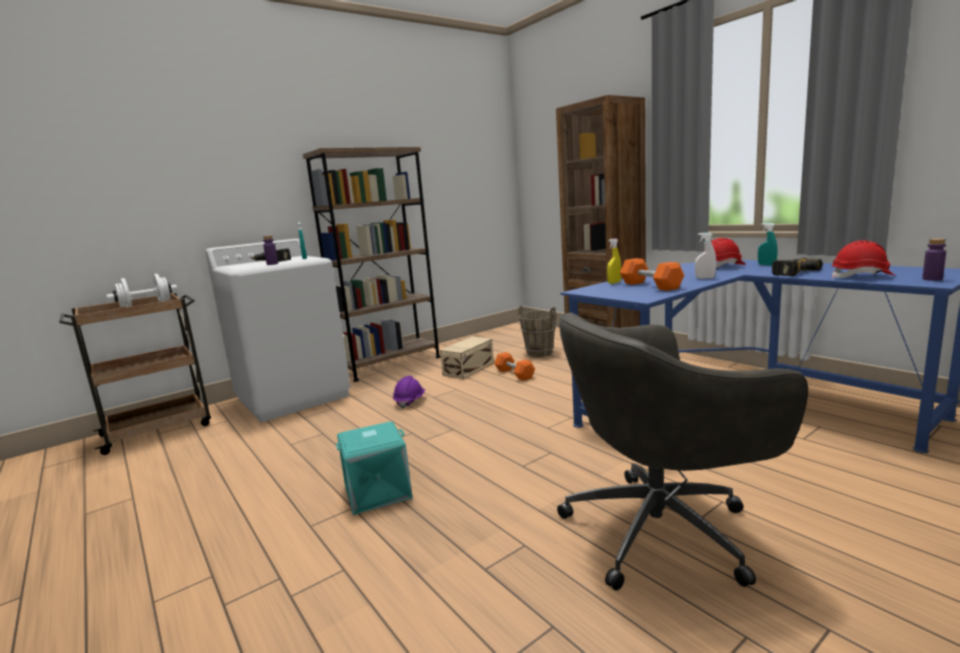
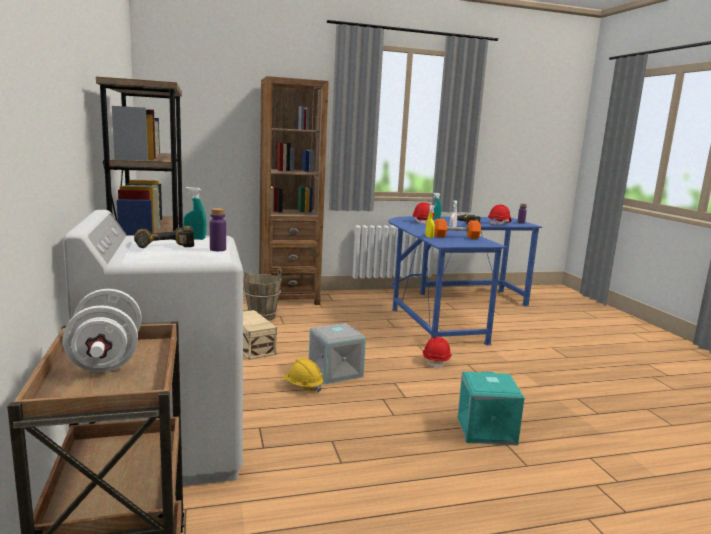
camera: 70 degrees left, 0 degrees up
(409, 402) = (303, 386): purple hard hat -> yellow hard hat
(450, 404) = (335, 372): none -> grey storage box
(514, 374) = (300, 336): orange dumbbell -> none
(536, 435) = (436, 361): none -> red hard hat
(662, 529) = (572, 365): grey office chair -> none

